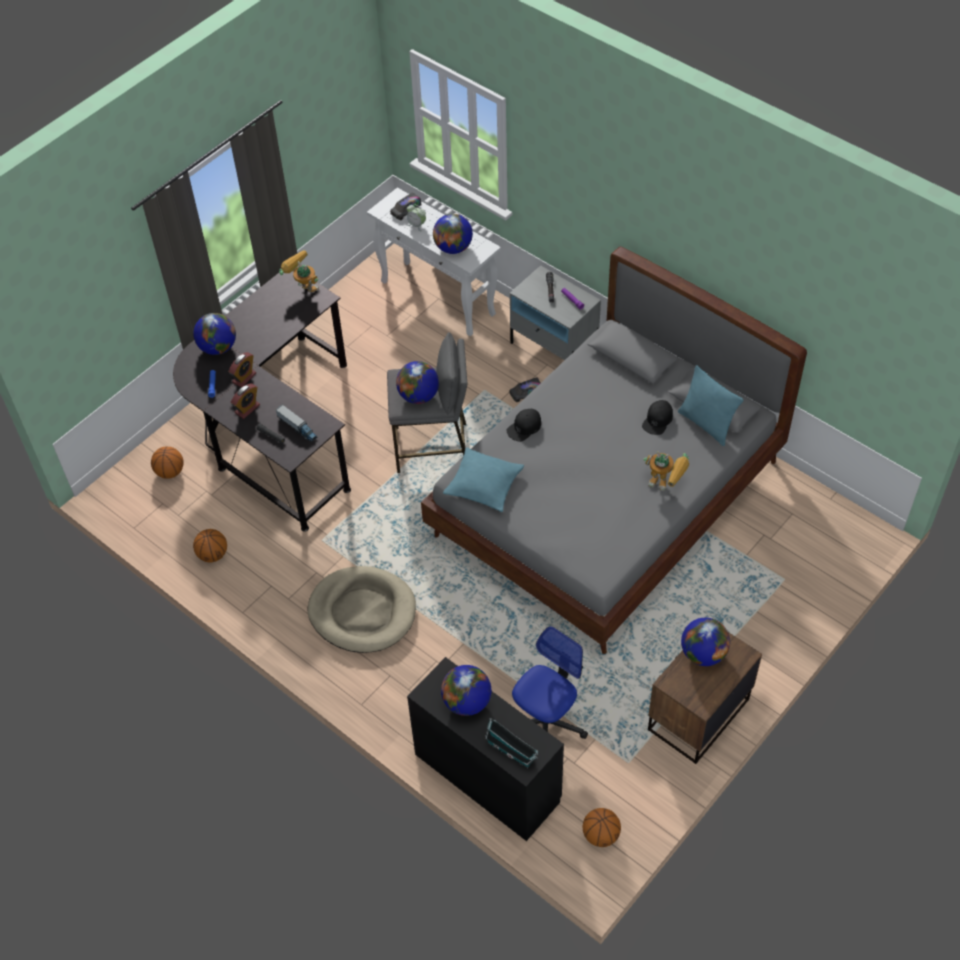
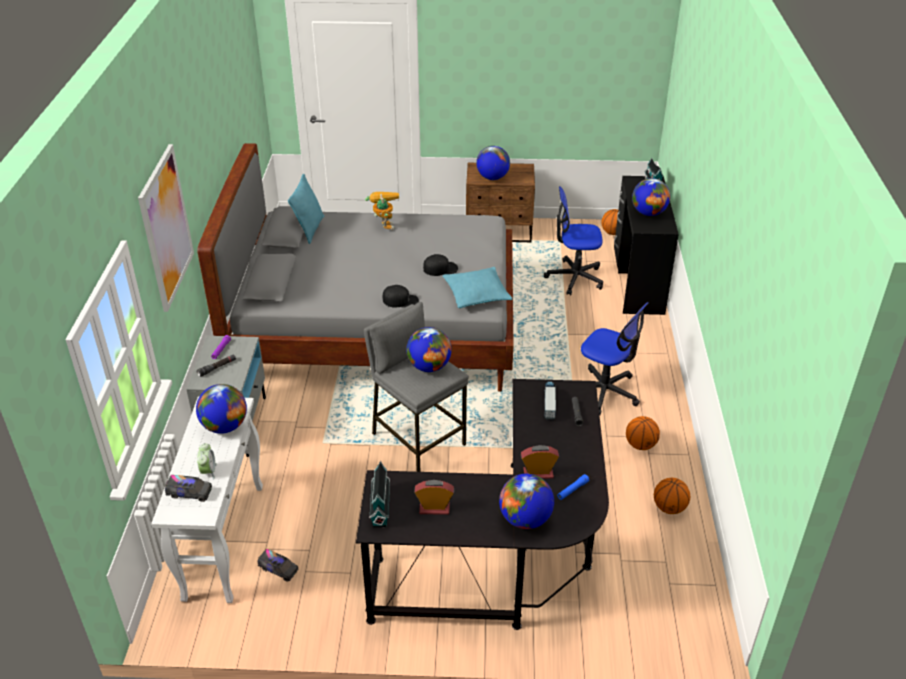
camera: 130 degrees left, 15 degrees down
(170, 472) = (634, 605): basketball -> basketball (640, 445)
(247, 409) = (568, 447): alarm clock -> alarm clock (434, 508)
(302, 288) = (380, 506): toy robot -> toy house
(362, 612) = (605, 392): beige dog bed -> office chair
(526, 393) = (304, 416): toy truck -> toy truck (278, 569)
(574, 172) = (166, 227): none -> picture
(657, 420) = (327, 248): black cap -> black cap (440, 268)

